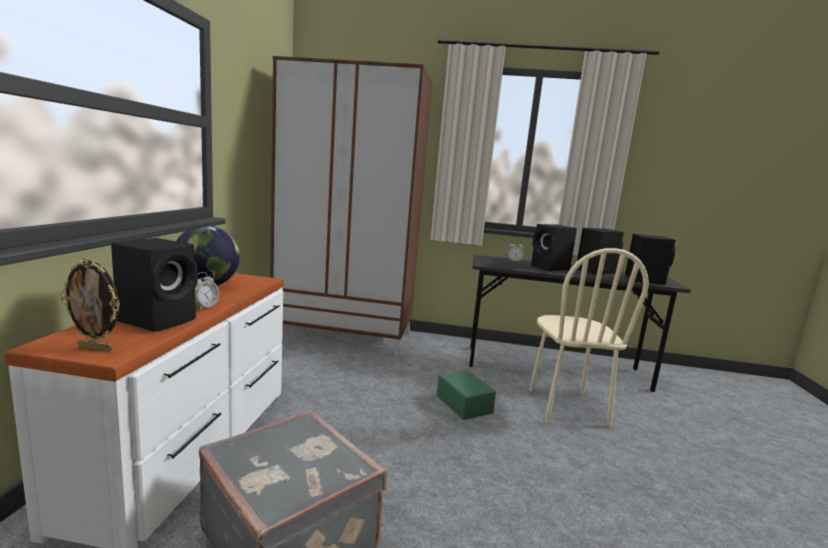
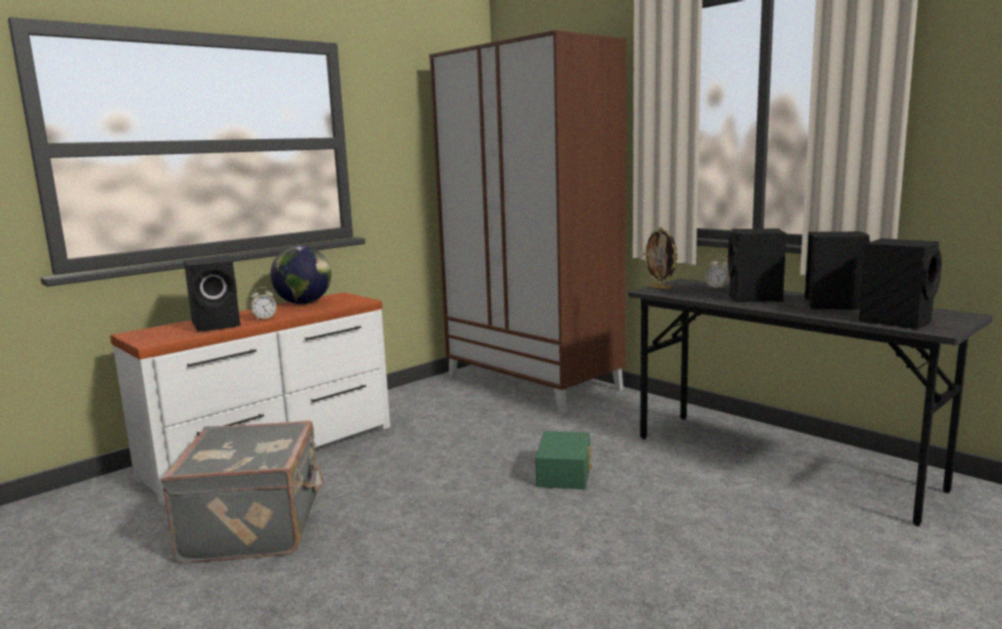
camera: 40 degrees right, 0 degrees up
(95, 348) = (149, 338): picture frame -> picture frame (660, 288)
(566, 407) = (704, 507): beige chair -> none

